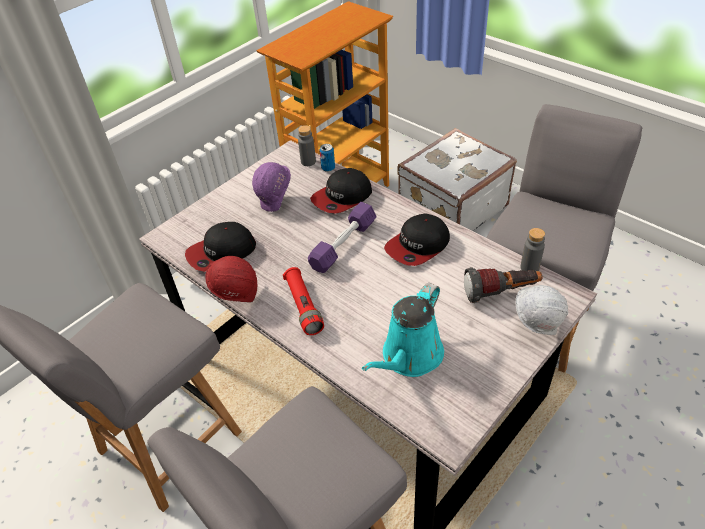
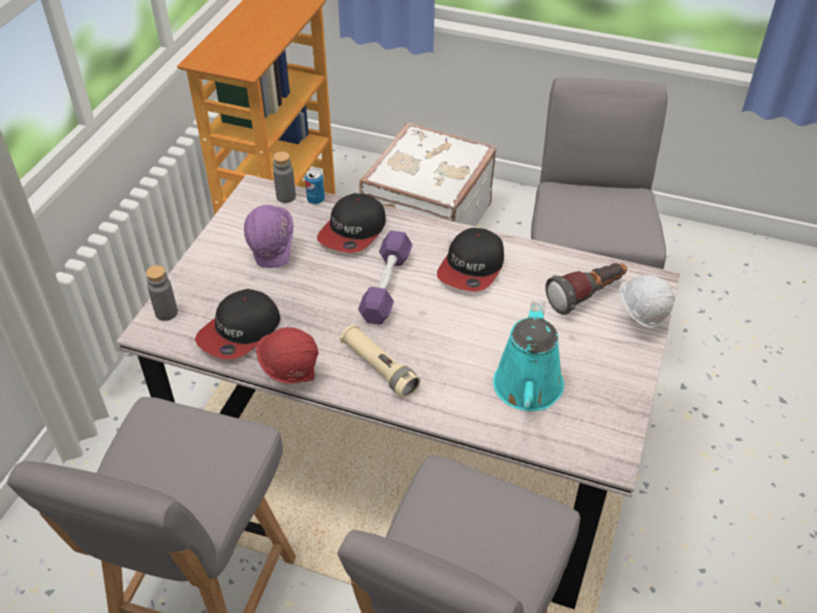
camera: 25 degrees left, 0 degrees up
(303, 306) = (379, 368): red flashlight -> beige flashlight
(529, 268) = (602, 263): grey bottle -> grey bottle (166, 313)

